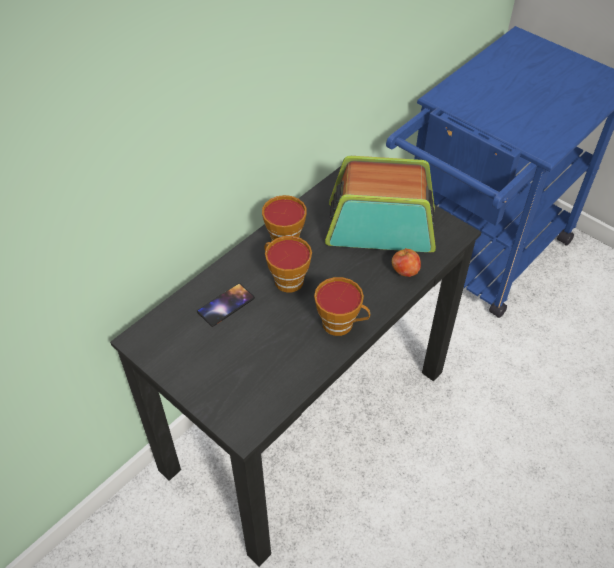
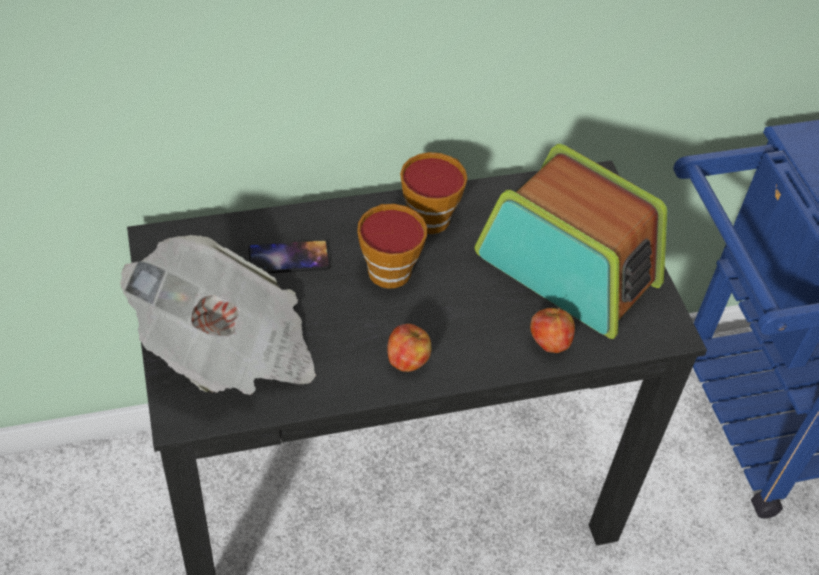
camera: 30 degrees right, 0 degrees up
(237, 376) = (229, 348): none -> newspaper
(341, 324) = (407, 360): cup -> apple

